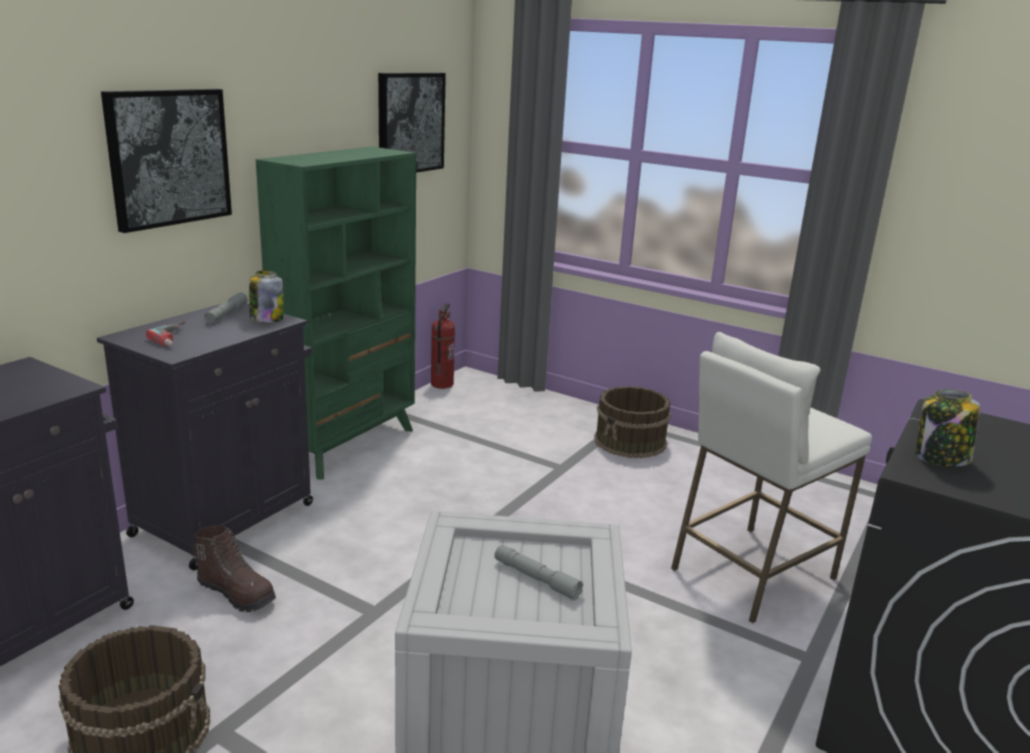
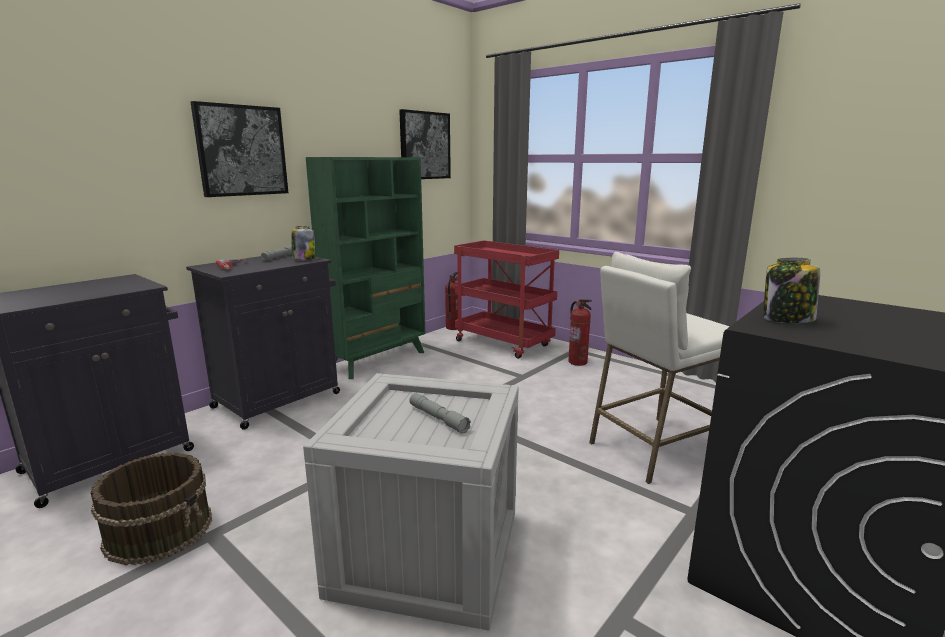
camera: 10 degrees right, 5 degrees down
(237, 593) = (266, 444): brown boot -> none
(523, 412) = (504, 344): none -> red cart
(631, 442) = (578, 362): brown bucket -> fire extinguisher

